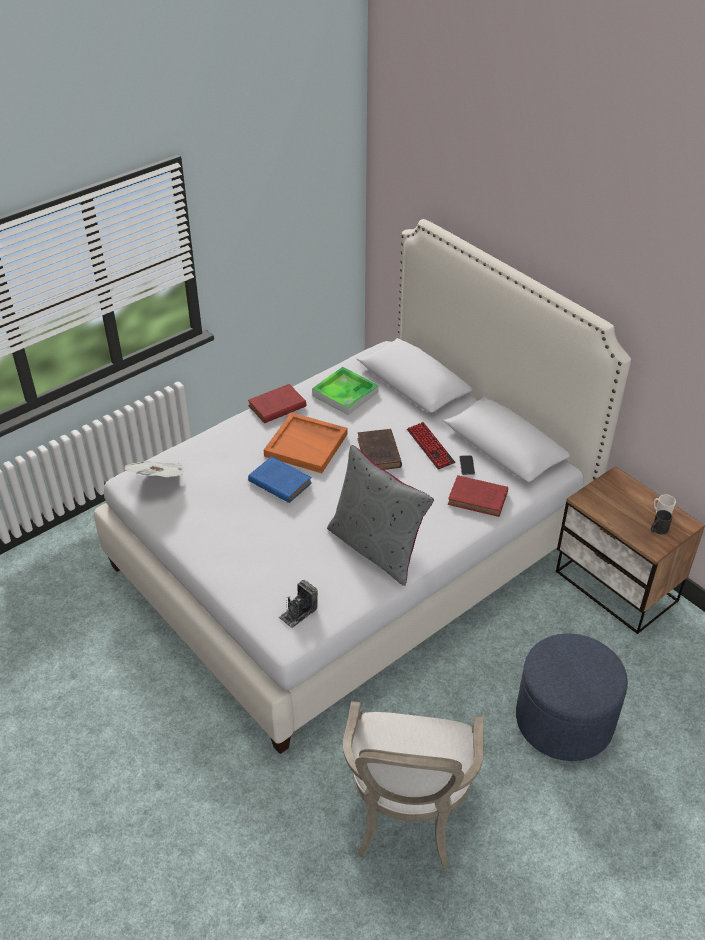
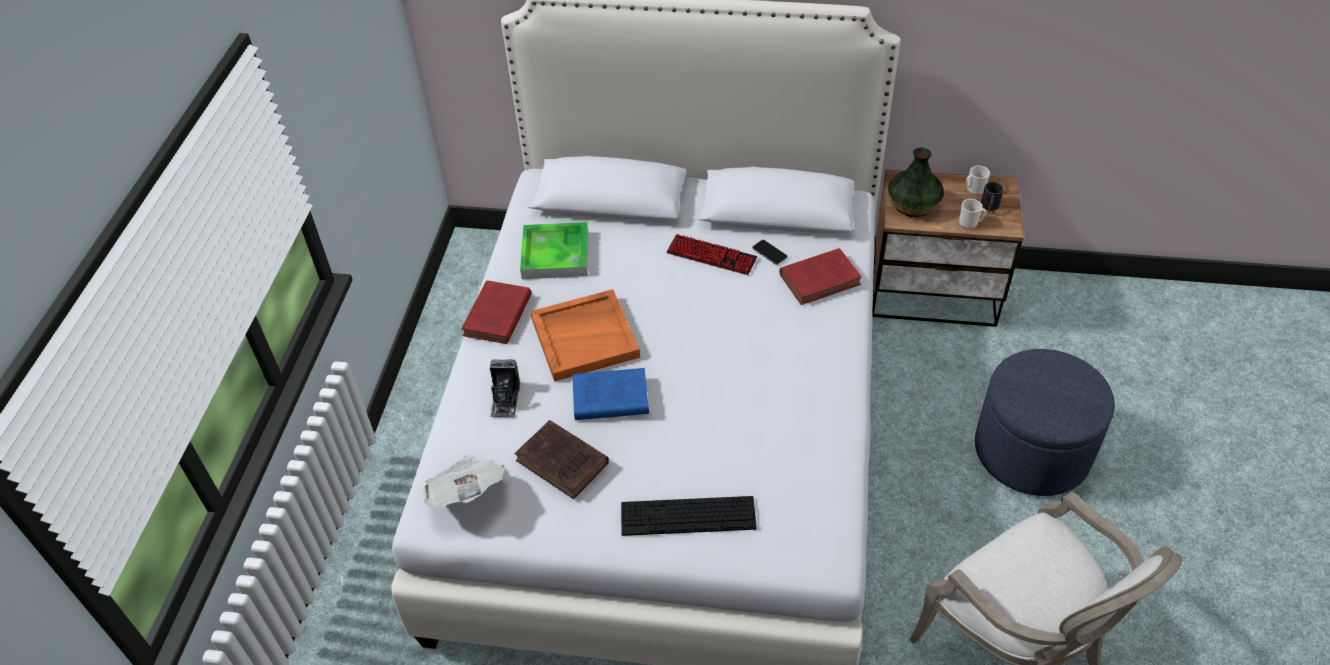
camera: 40 degrees left, 5 degrees up
(246, 565) = (688, 516): none -> keyboard
(298, 613) = (803, 524): camera -> camera (505, 399)
(376, 548) = (791, 398): grey pillow -> none
(379, 454) = (672, 297): brown book -> brown book (564, 463)
(604, 497) = (913, 205): none -> vase
(630, 531) = (970, 223): none -> mug

